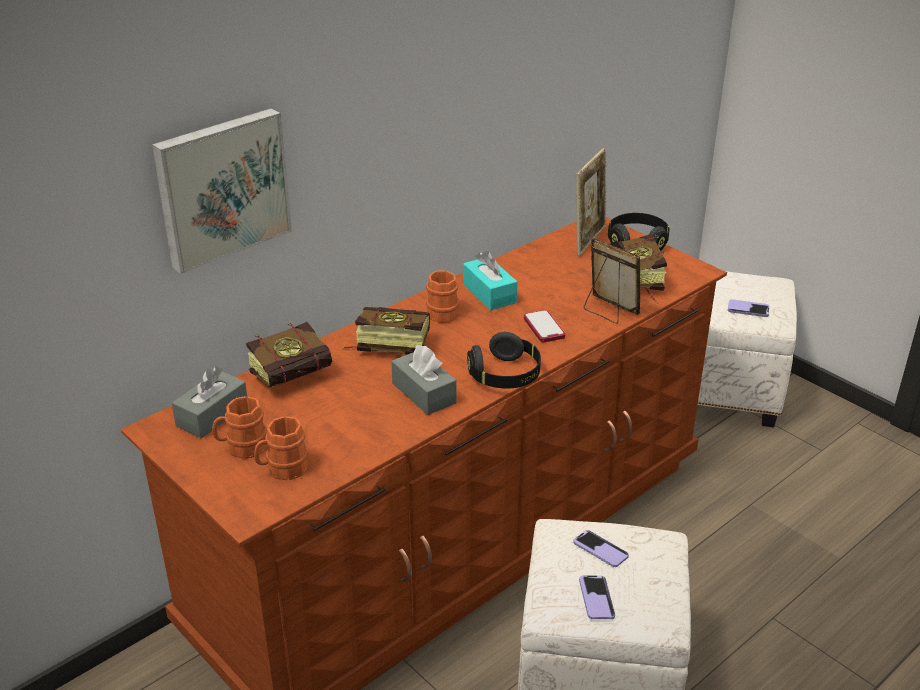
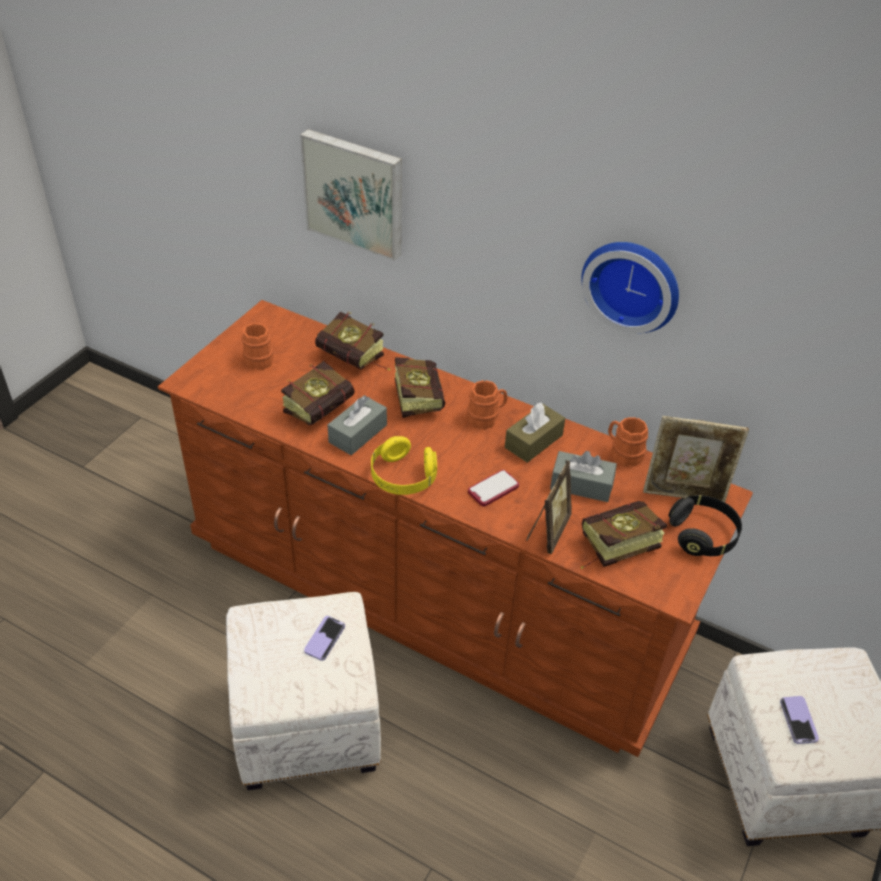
camera: 70 degrees right, 10 degrees up
(212, 415) = (289, 334): grey tissue box -> grey tissue box (581, 485)
(282, 469) = (238, 384): orange mug -> orange mug (623, 453)
(366, 409) = (324, 407): none -> book
(489, 94) = (632, 283): none -> wall clock
(489, 293) = (533, 441): turquoise tissue box -> brown tissue box
(505, 376) = (403, 477): black headphones -> yellow headphones
(596, 598) = (265, 645): phone -> none

